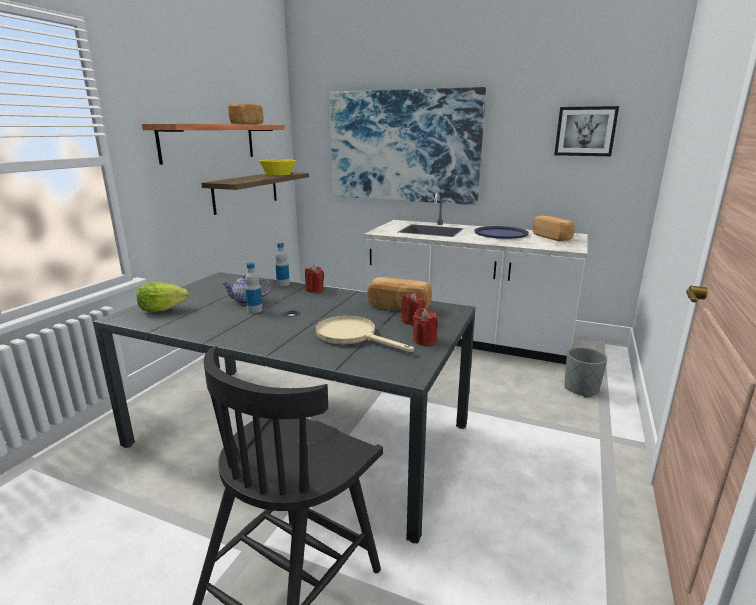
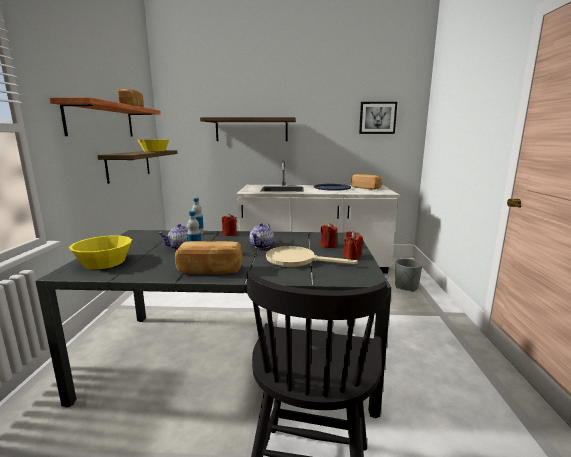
camera: 20 degrees left, 5 degrees down
(162, 309) = (104, 262): lettuce -> yellow bowl
(334, 311) = (262, 246): none -> teapot
(398, 307) = (308, 238): bread -> bread (210, 270)
(403, 147) = (251, 130): picture -> shelf

